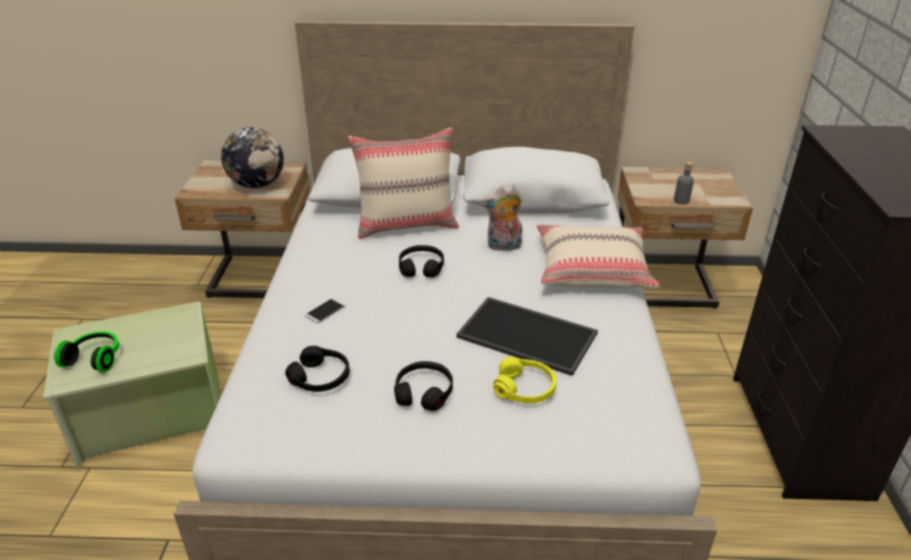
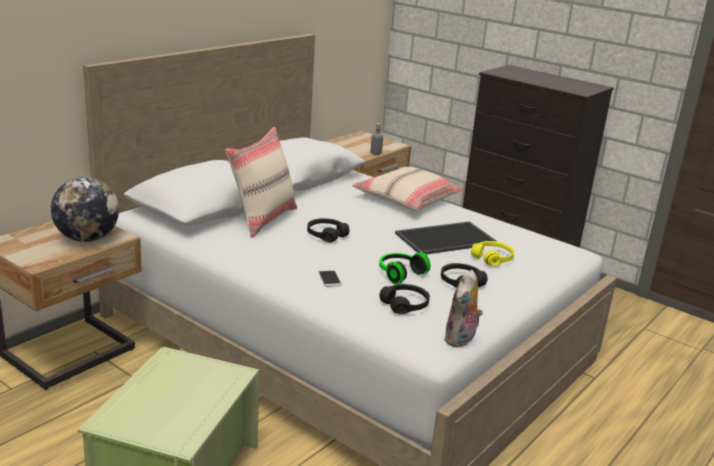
camera: 55 degrees left, 10 degrees down
(95, 358) = (170, 418): headphones -> headphones (399, 274)
(503, 247) = (343, 207): plush toy -> plush toy (461, 340)

